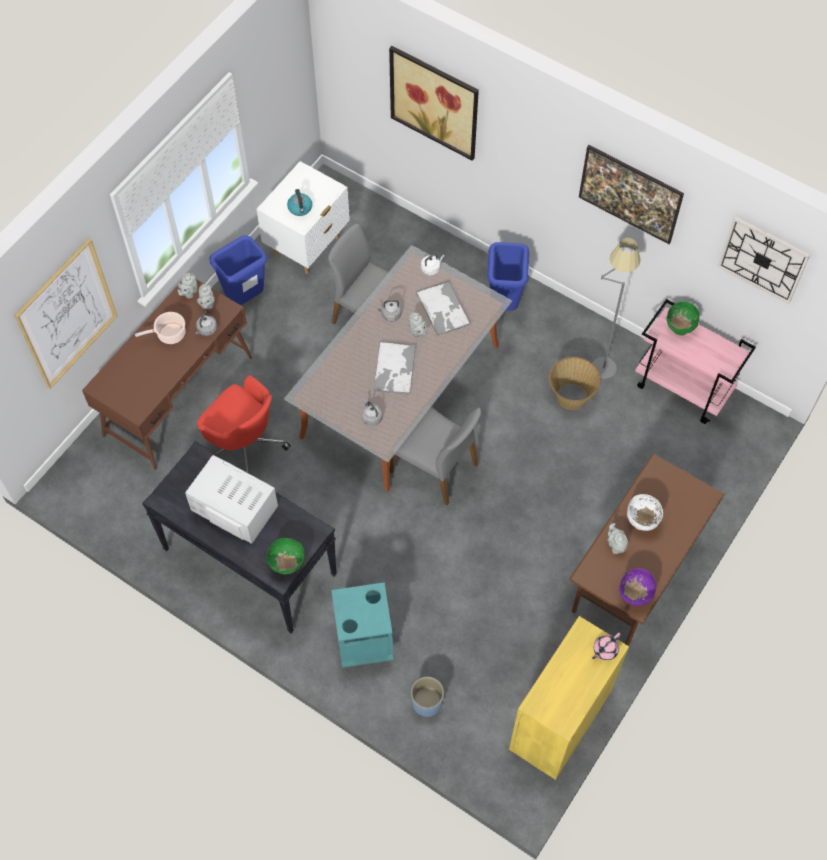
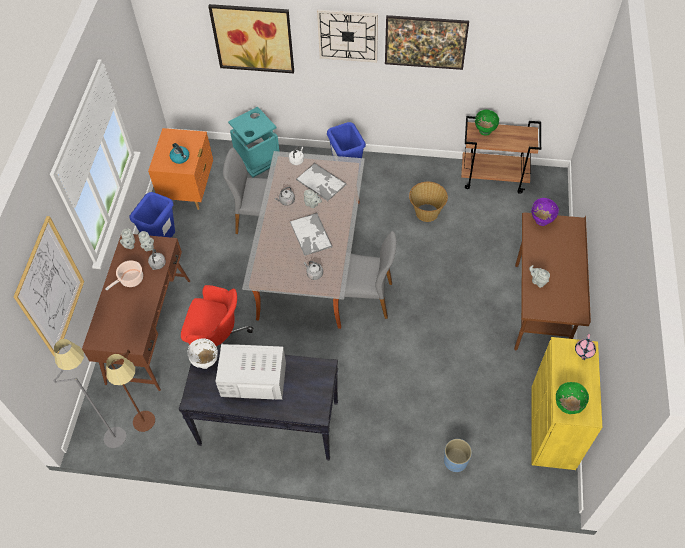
camera: 25 degrees left, 5 degrees down
(125, 506) = (150, 427): none -> brown floor lamp
(287, 565) = (318, 402): green bowl -> green bowl (567, 406)
(307, 246) = (189, 192): white nightstand -> orange nightstand
(364, 638) = (384, 437): turquoise trash can -> turquoise trash can (258, 159)
(603, 357) = (432, 180): grey floor lamp -> grey floor lamp (111, 428)
(634, 595) = (572, 309): purple bowl -> purple bowl (541, 220)
(641, 521) = (544, 258): white bowl -> white bowl (205, 361)
(683, 388) = (494, 177): pink cart -> brown cart
(763, 259) = (538, 47): wall clock -> wall clock (348, 35)

